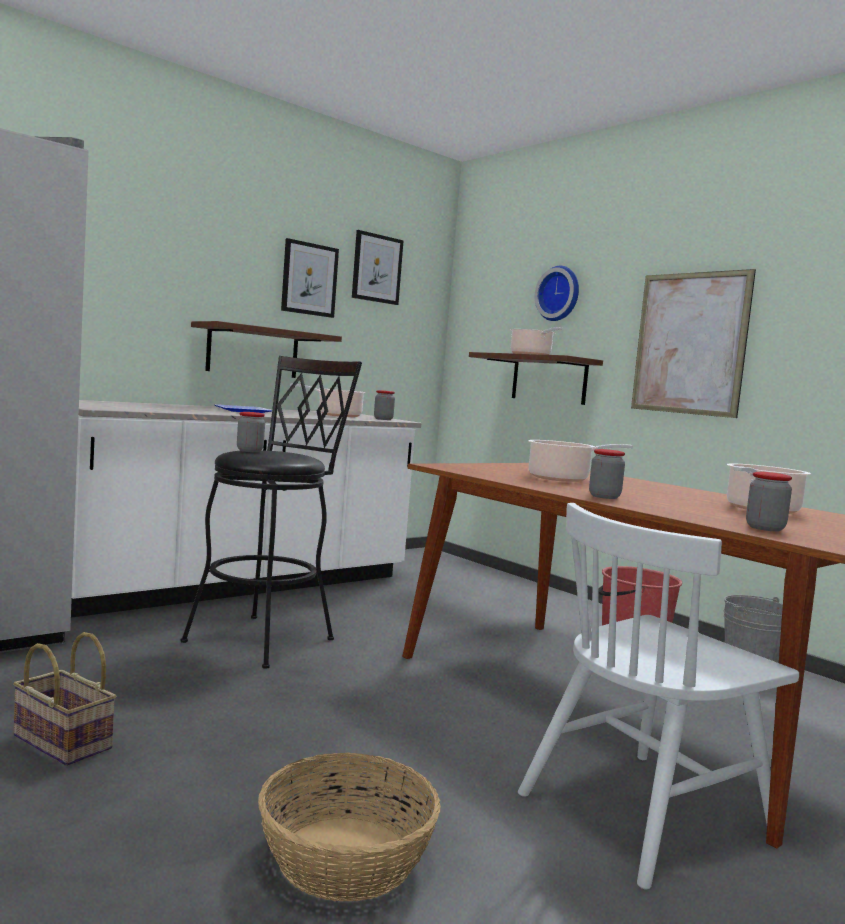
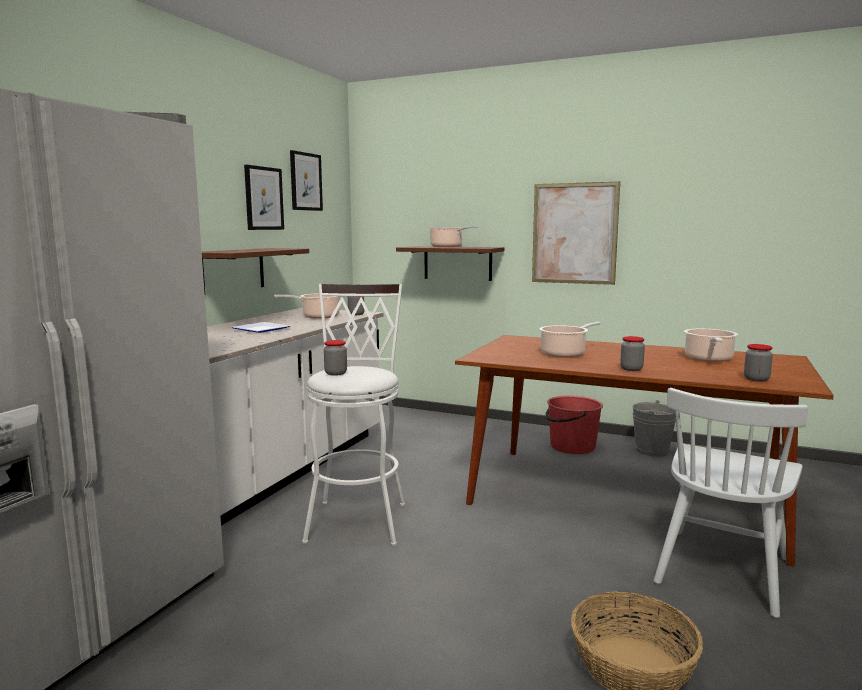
camera: 25 degrees left, 5 degrees up
(59, 742) = (346, 665): basket -> none
(268, 637) = (359, 517): black stool -> white stool
(560, 294) = (460, 197): wall clock -> none

